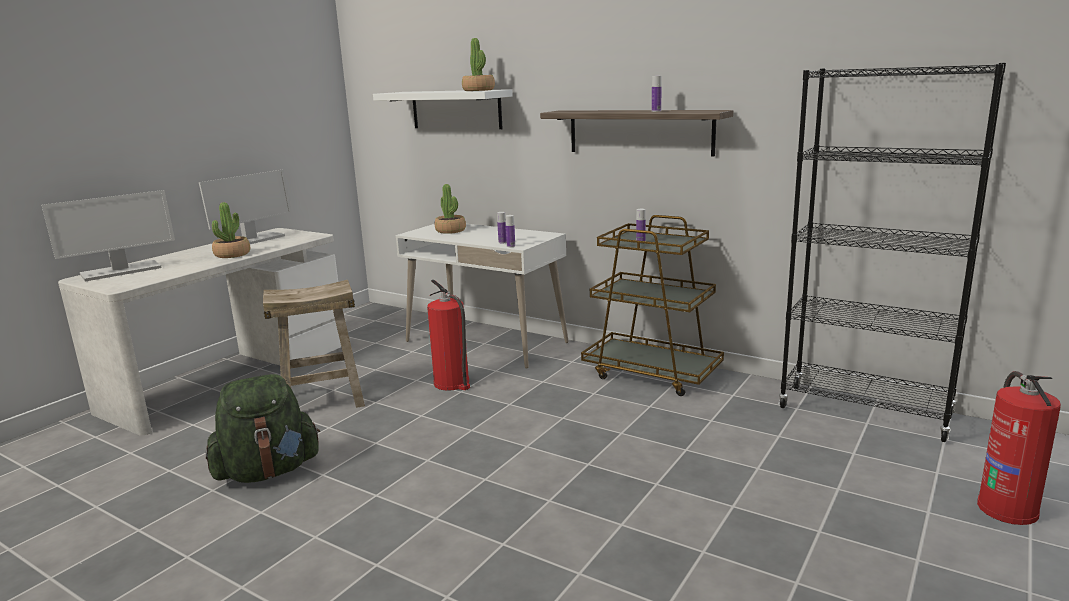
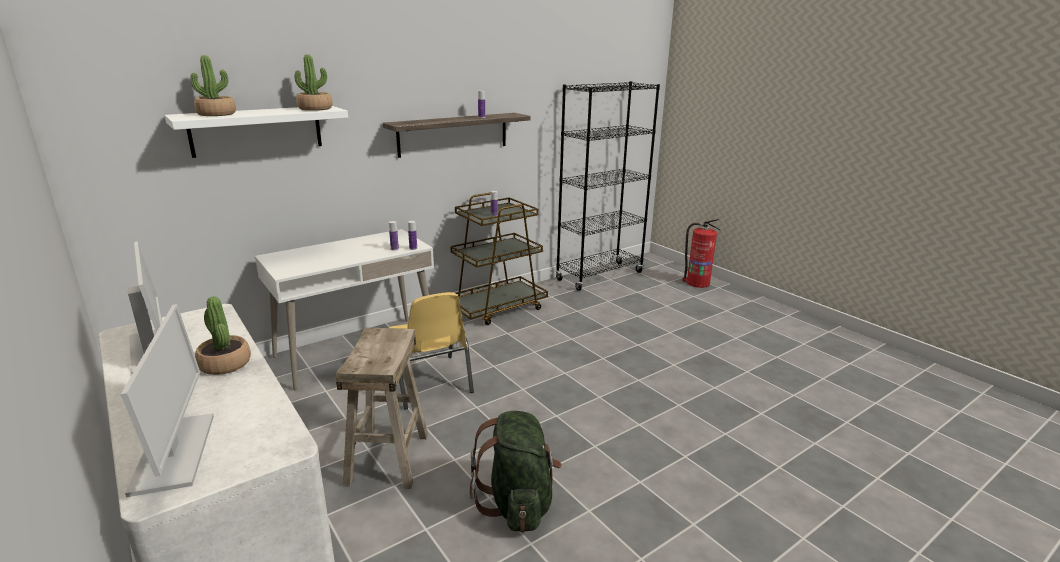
camera: 70 degrees left, 5 degrees up
(450, 230) = (309, 258): potted plant -> potted plant (216, 114)
(452, 383) = (428, 382): fire extinguisher -> yellow chair

